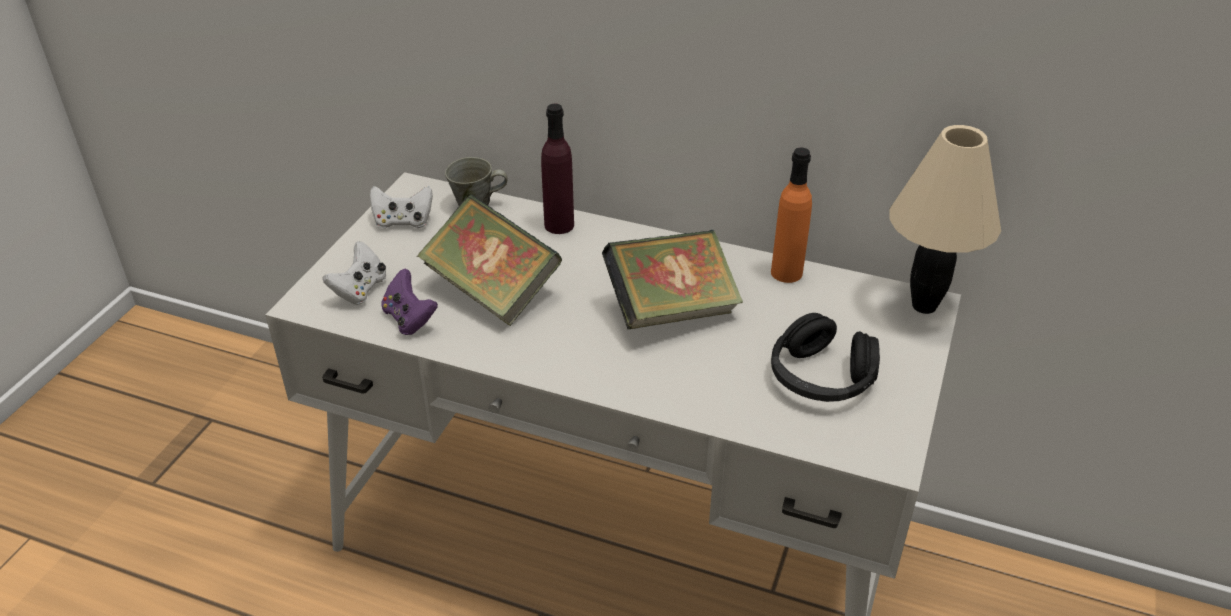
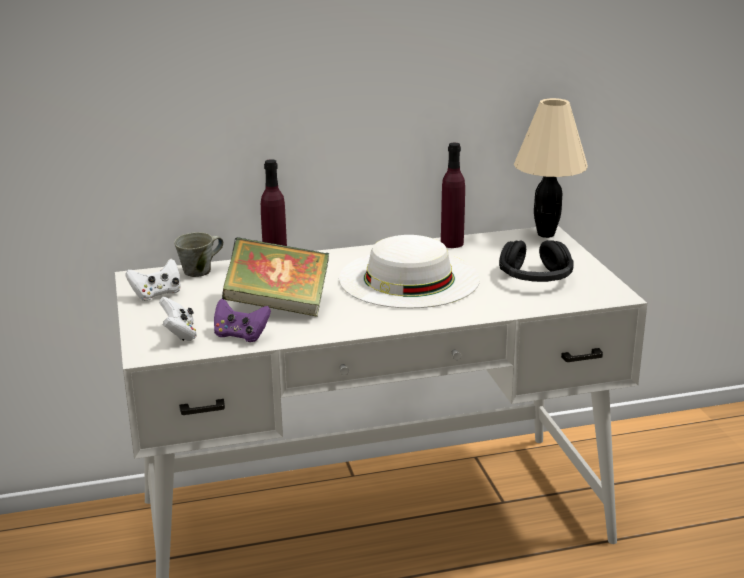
camera: 35 degrees left, 15 degrees down
(671, 310) = (409, 278): book -> white hat
(786, 273) = (452, 243): orange bottle -> purple bottle

